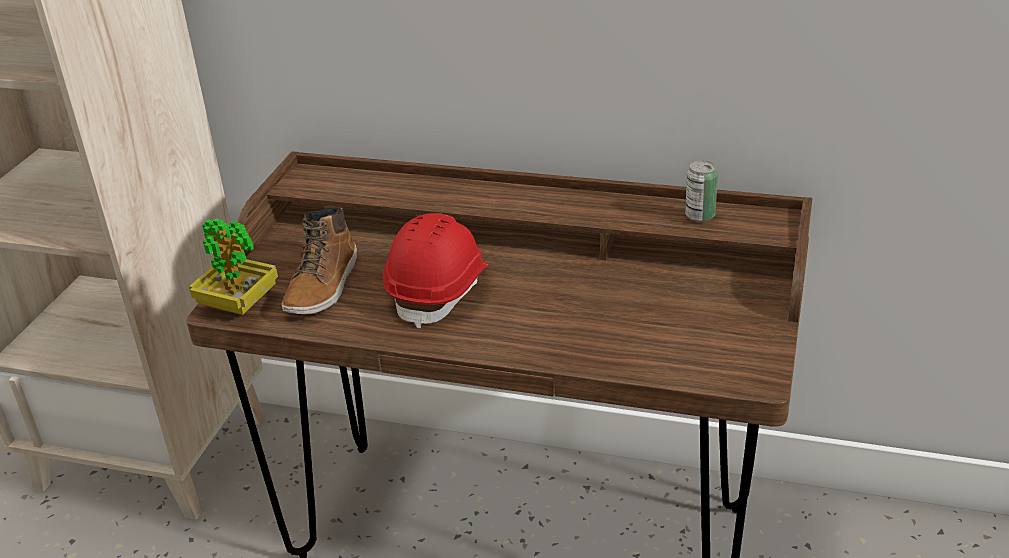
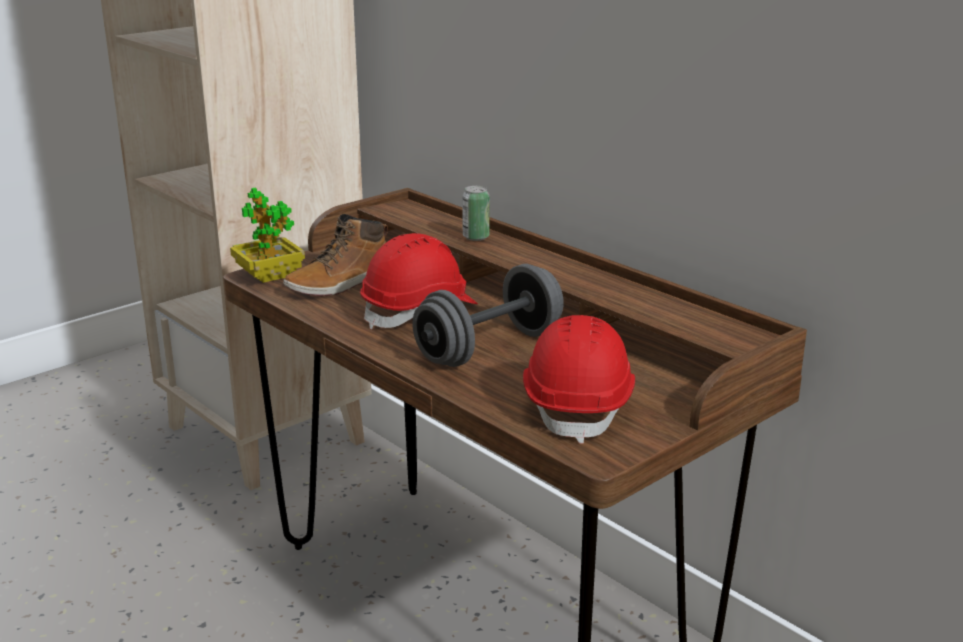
camera: 30 degrees right, 10 degrees down
(548, 306) = (489, 348): none -> grey dumbbell
(688, 337) = (578, 406): none -> red hard hat
(700, 216) = (680, 314): can -> can (476, 237)

